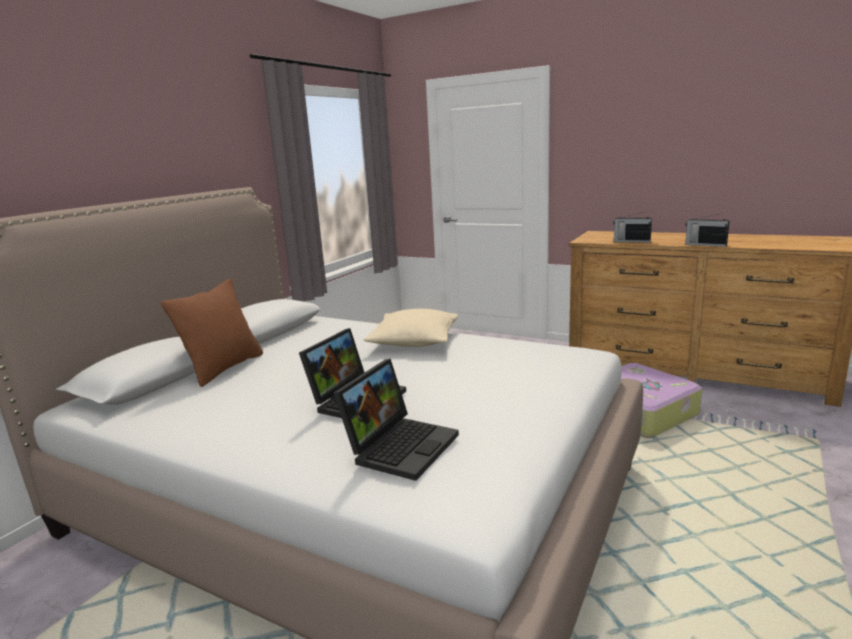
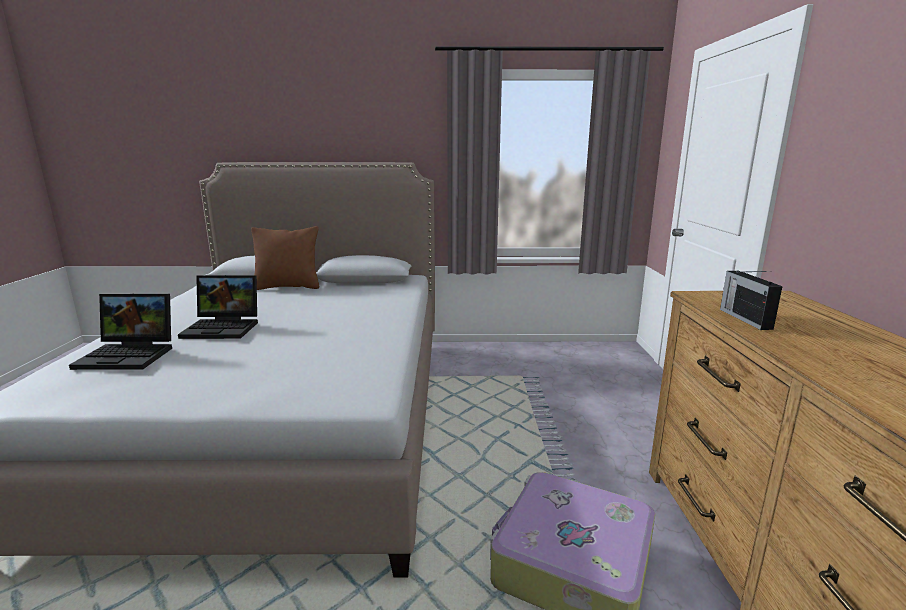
camera: 60 degrees right, 0 degrees up
(414, 341) = (370, 320): beige pillow -> none
(705, 245) = (819, 370): radio -> none

